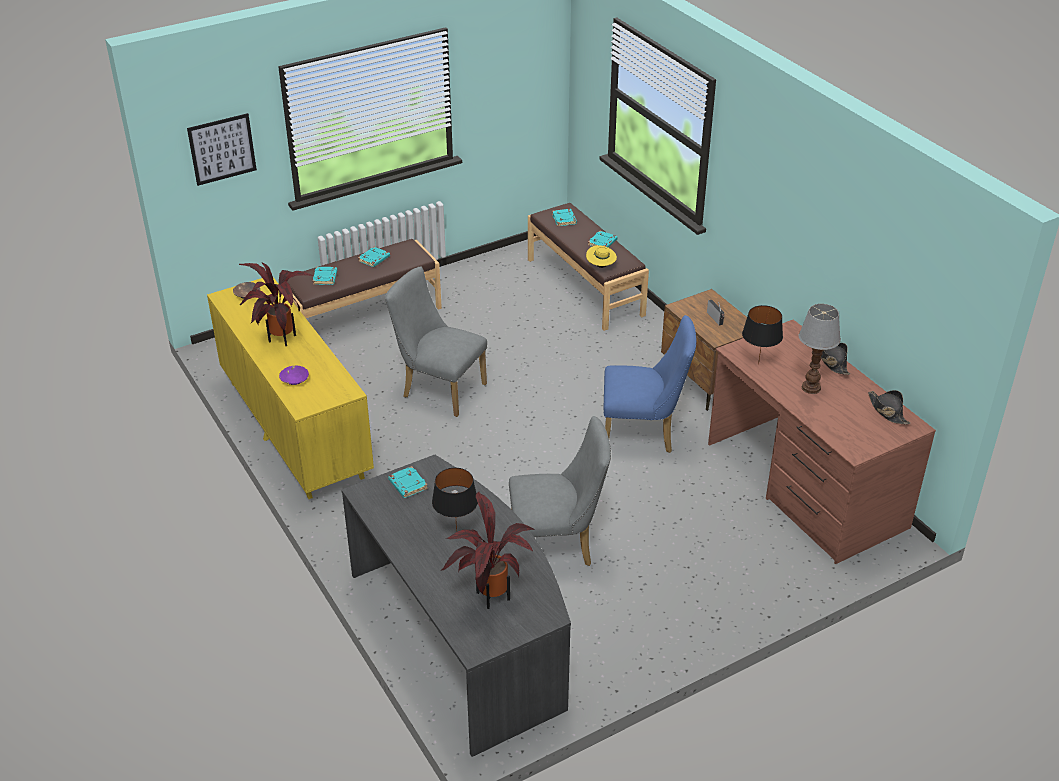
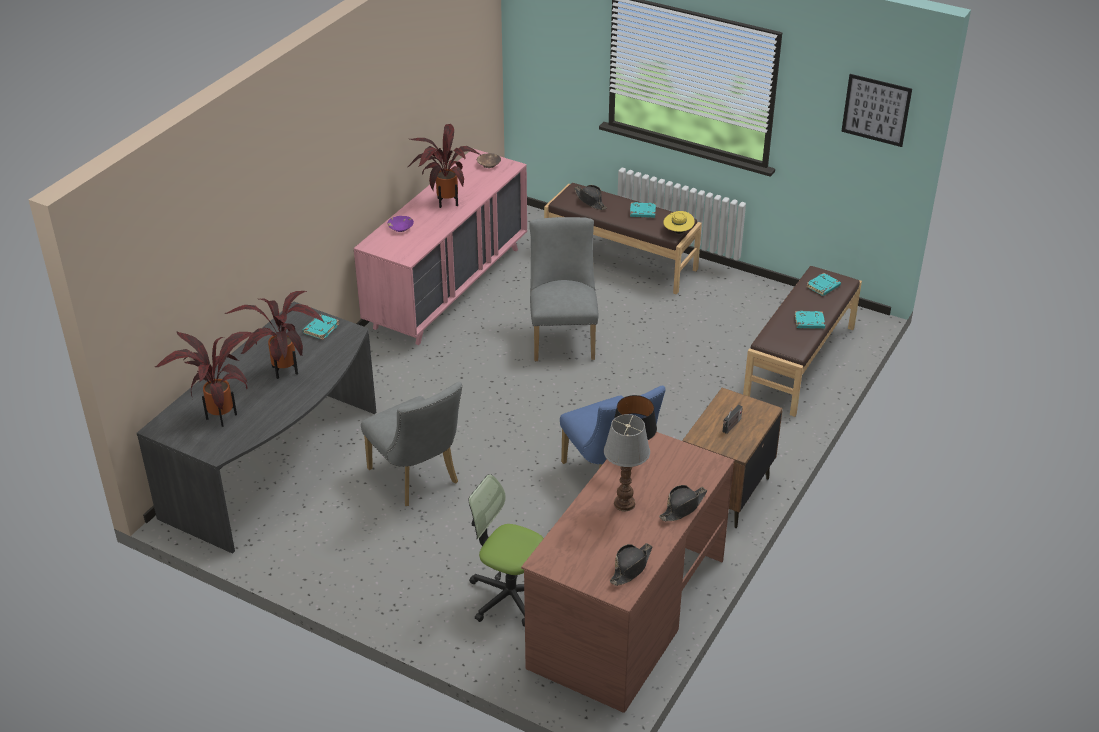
camera: 60 degrees right, 0 degrees up
(222, 149) = (553, 42): picture -> picture (876, 110)
(295, 428) = (448, 287): yellow dresser -> pink dresser
(325, 278) = (590, 201): turquoise book -> black hat
(457, 531) = (284, 372): black table lamp -> potted plant
(601, 266) = (768, 335): yellow hat -> yellow hat (678, 232)
(745, 543) = (508, 596): none -> office chair

